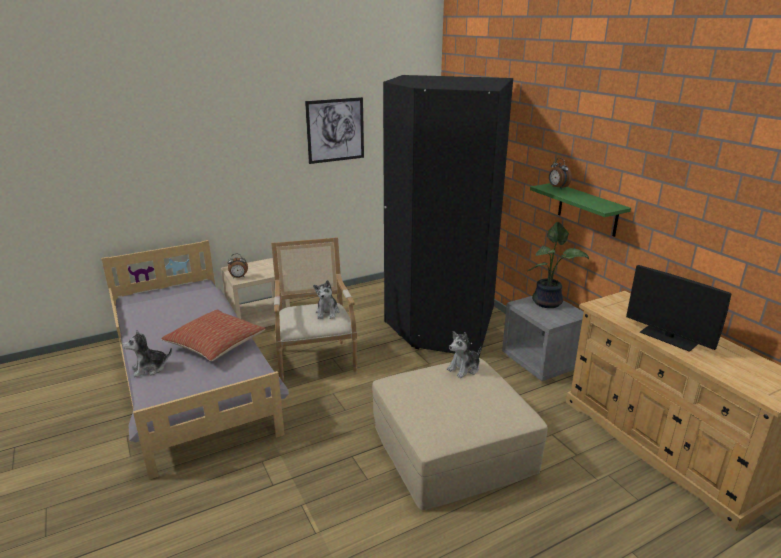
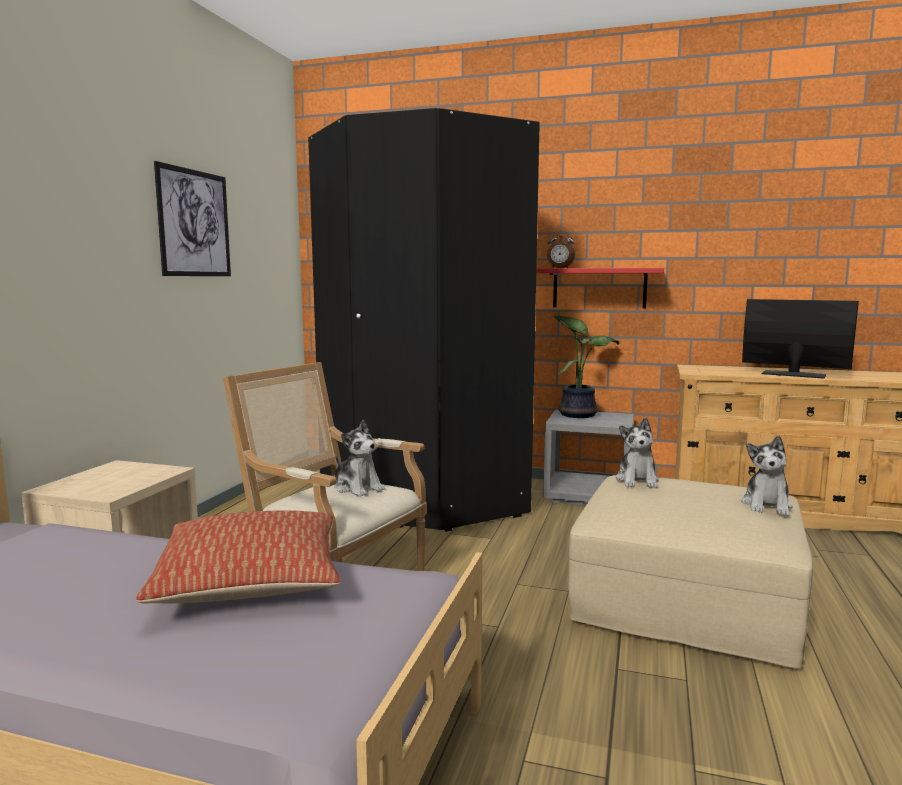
camera: 45 degrees left, 15 degrees down
(150, 368) = (172, 675): plush toy -> plush toy (766, 505)
(238, 277) = (100, 492): alarm clock -> none
(587, 209) = (599, 288): green shelf -> red shelf
(668, 337) = (793, 374): monitor -> monitor turned 150 degrees counterclockwise

